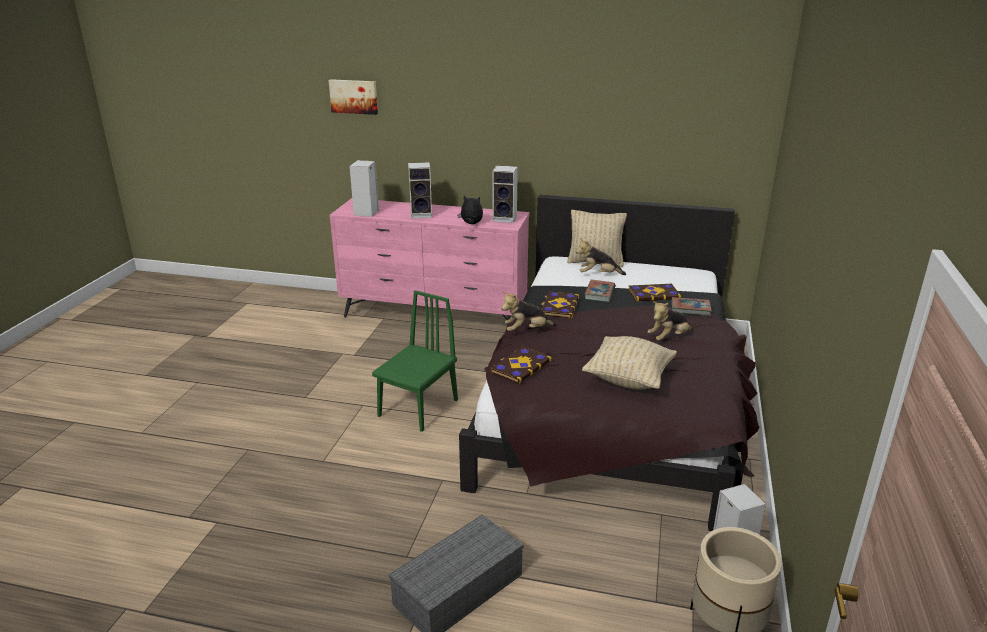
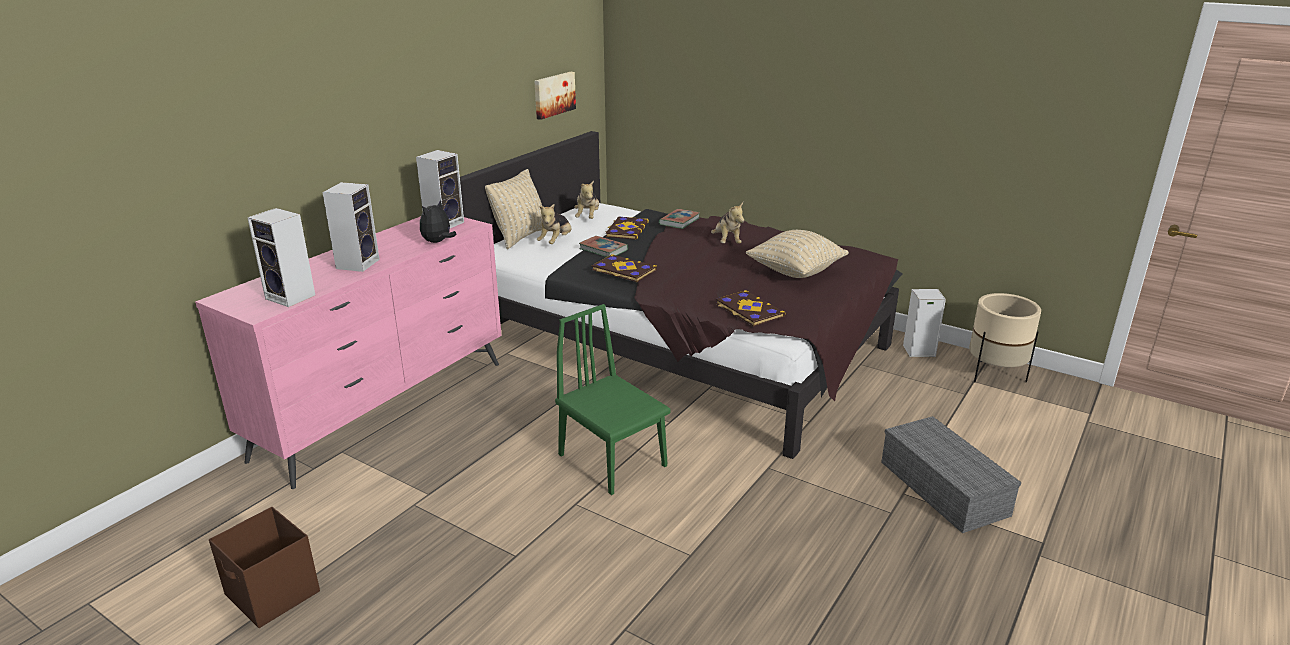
camera: 70 degrees left, 0 degrees up
(259, 340) = (272, 594): none -> brown storage box
(354, 96) = (159, 117): picture -> picture (553, 94)
(527, 330) = (671, 294): plush toy -> plush toy (588, 217)

